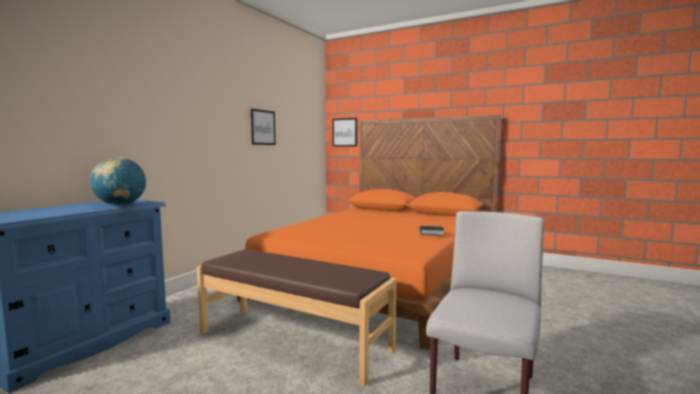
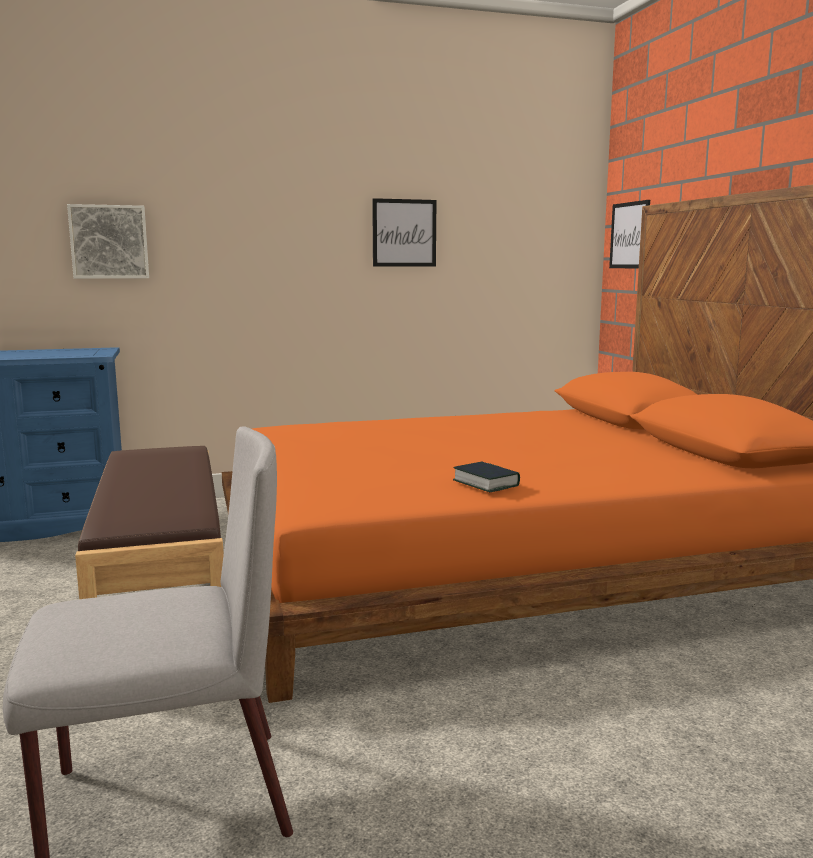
camera: 45 degrees right, 5 degrees up
(117, 125) = (109, 242): none -> picture
(120, 205) = (60, 355): globe -> none

